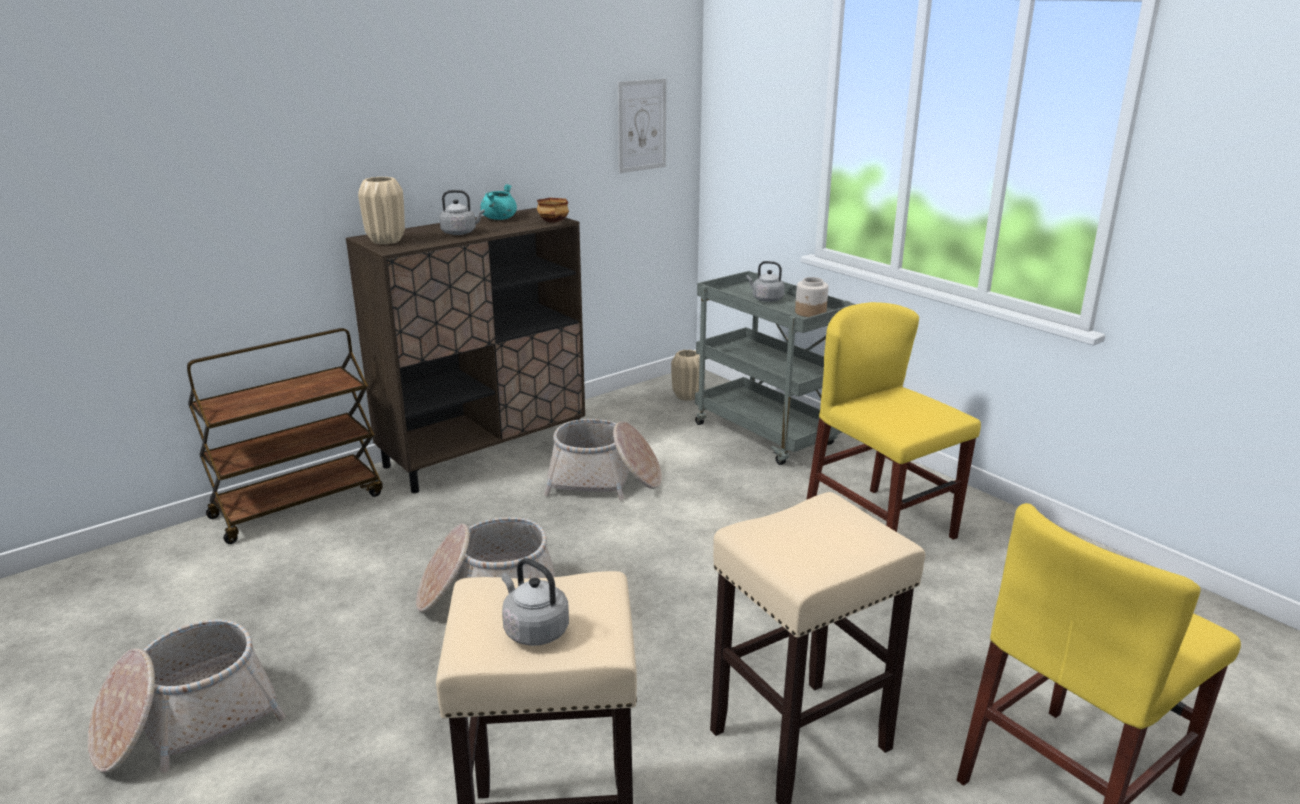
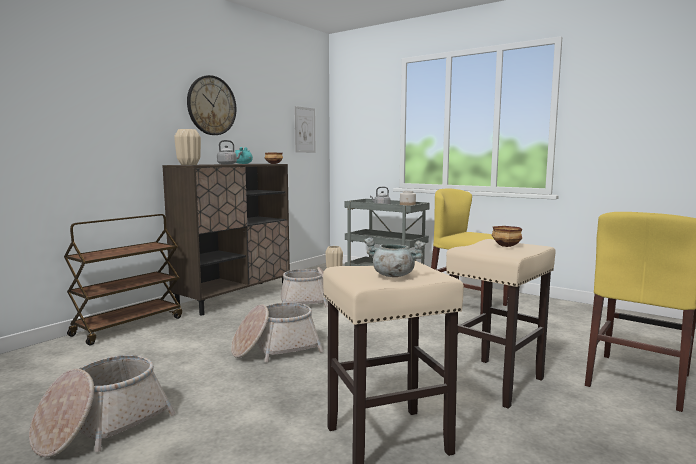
camera: 15 degrees left, 15 degrees down
(438, 113) = (211, 105): none -> wall clock
(534, 630) = (393, 275): grey kettle -> grey cooking pot
(834, 531) = (507, 246): none -> bowl

